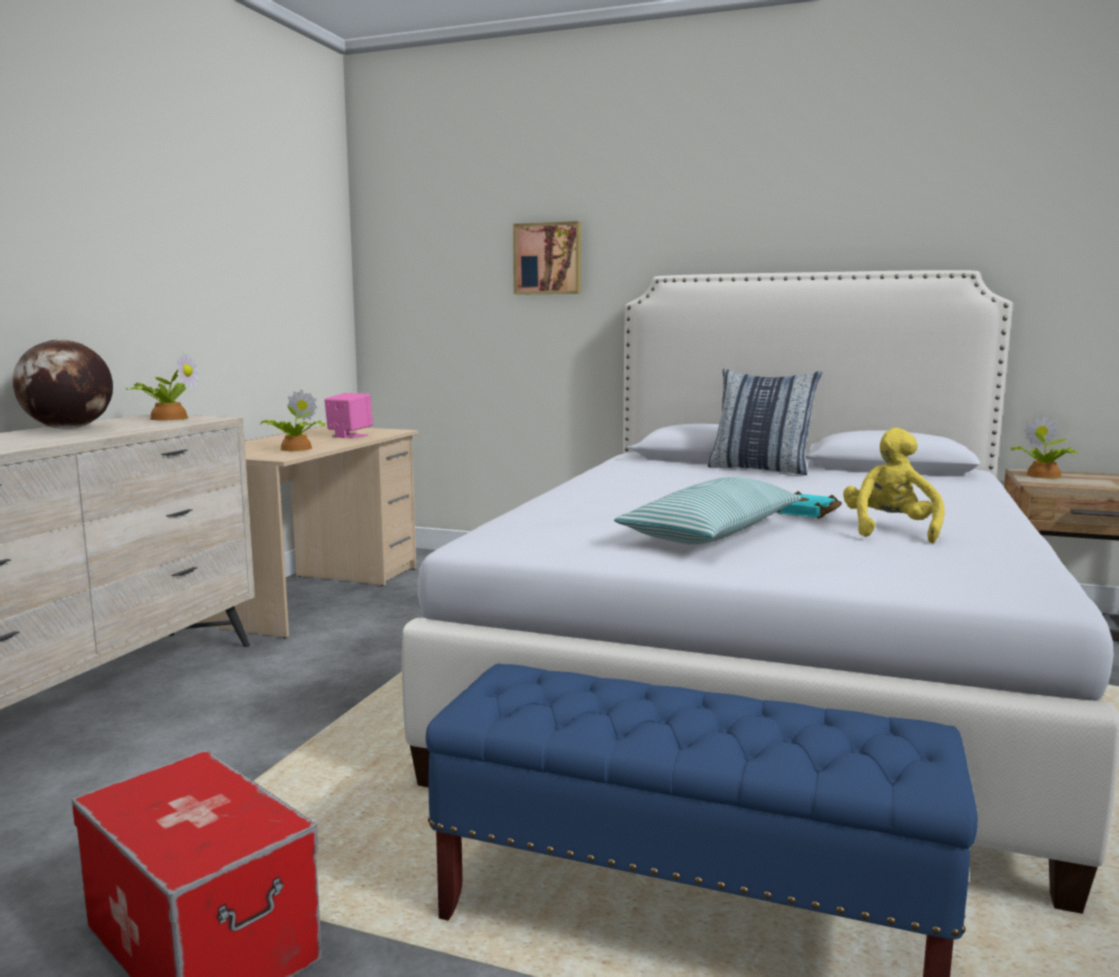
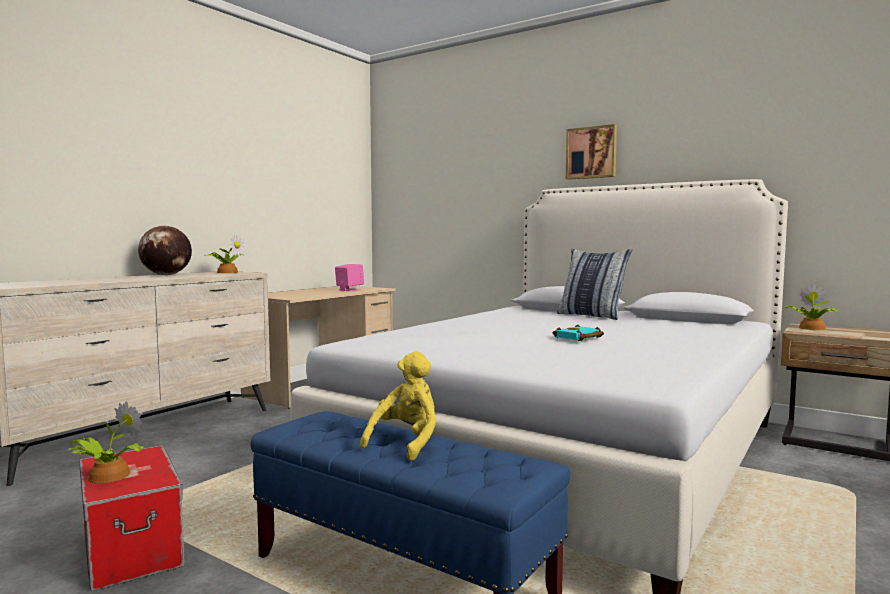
camera: 15 degrees right, 5 degrees down
(294, 449) = (306, 295): potted plant -> potted plant (106, 476)
(548, 259) = (481, 181): picture -> picture (591, 153)
(712, 533) = (494, 344): pillow -> none
(890, 531) = (617, 349): yellow plush toy -> yellow plush toy (406, 443)

